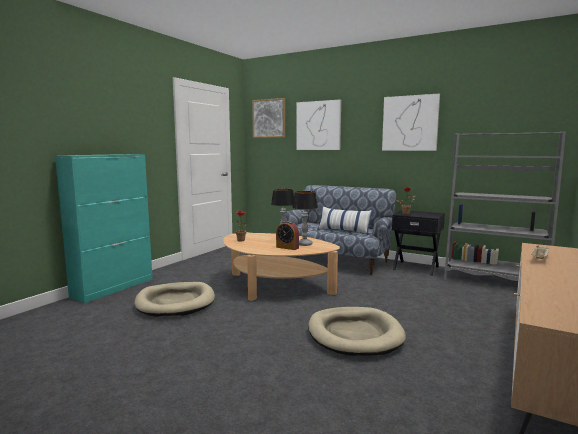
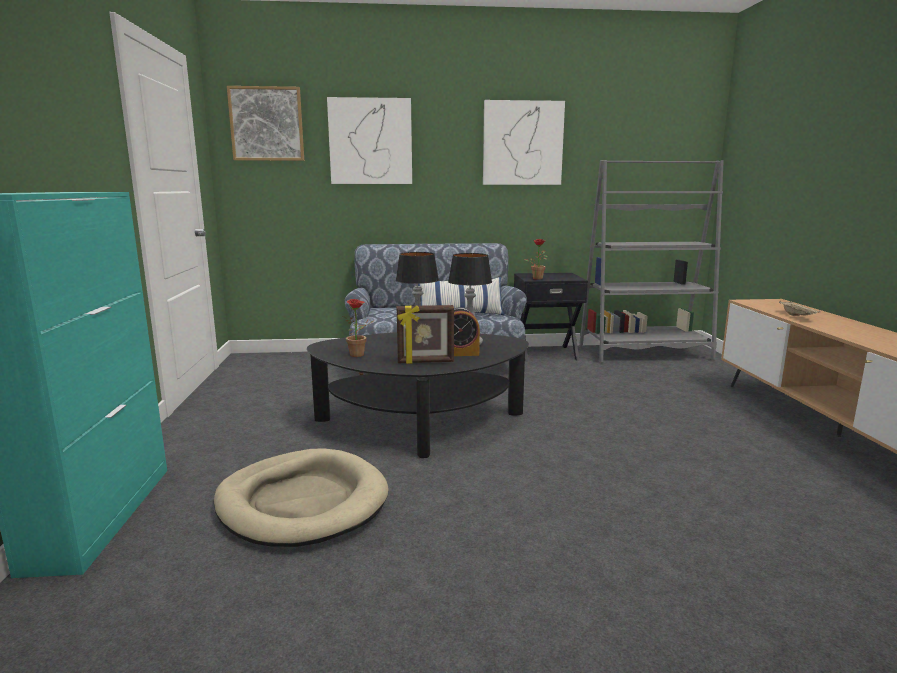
camera: 35 degrees left, 5 degrees up
(262, 248) = (425, 362): none -> picture frame
(275, 286) = (420, 423): beige coffee table -> black coffee table
(354, 334) = (642, 464): beige dog bed -> none

